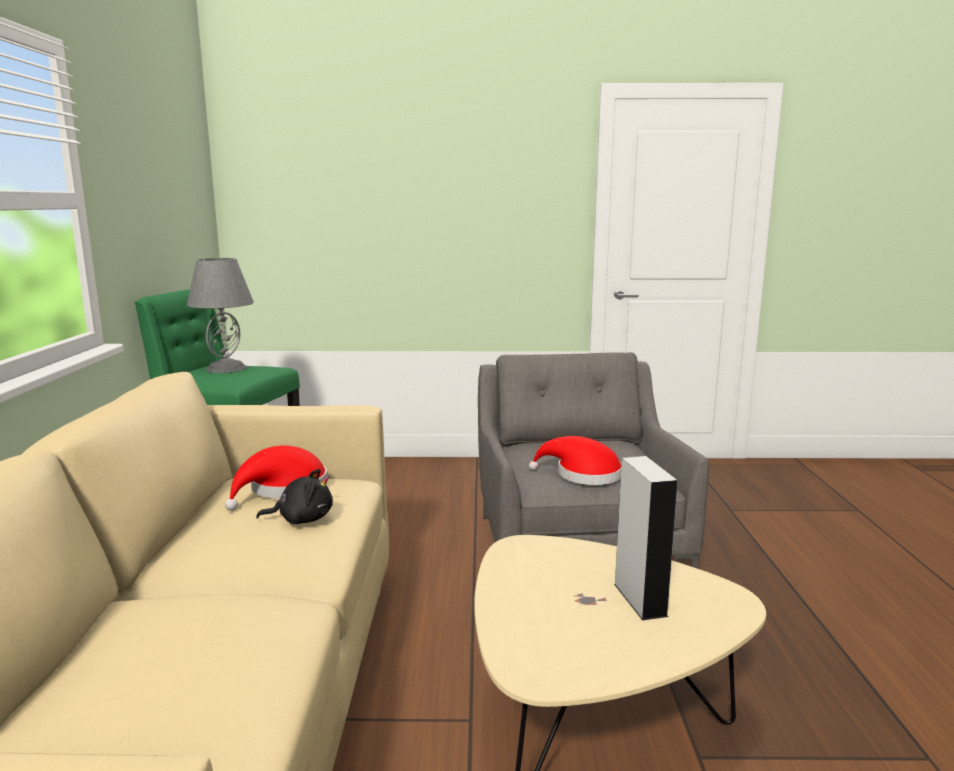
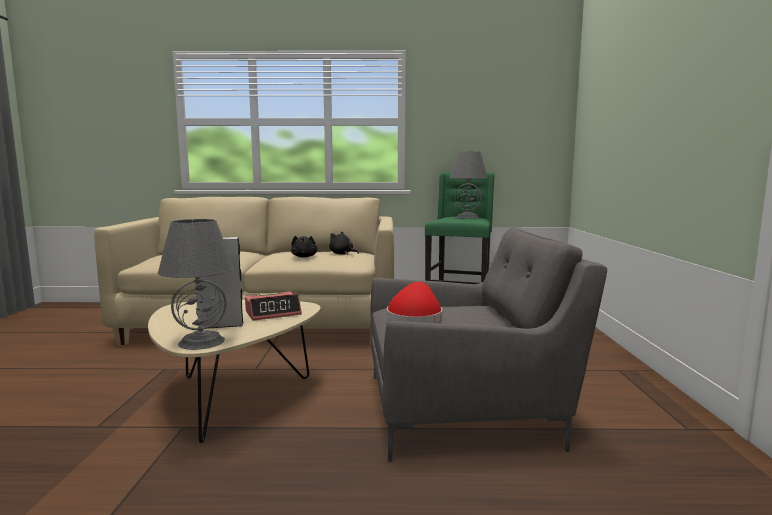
camera: 90 degrees right, 5 degrees down
(284, 489) = (342, 254): red hat -> black plush toy
(565, 565) = (273, 313): none -> alarm clock
(718, 600) = (202, 341): none -> grey table lamp

